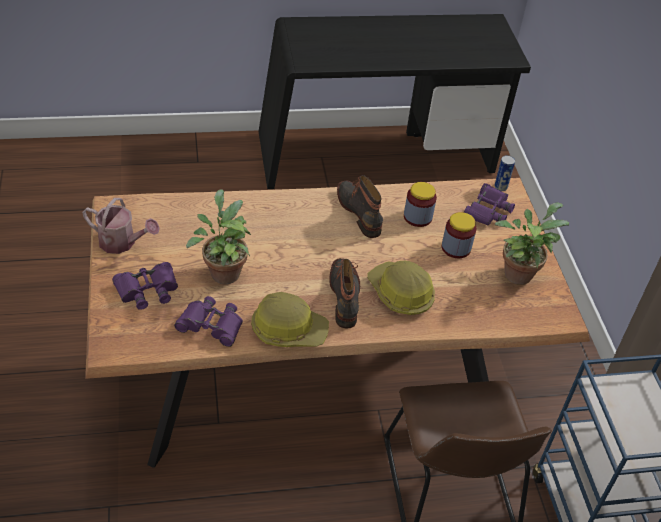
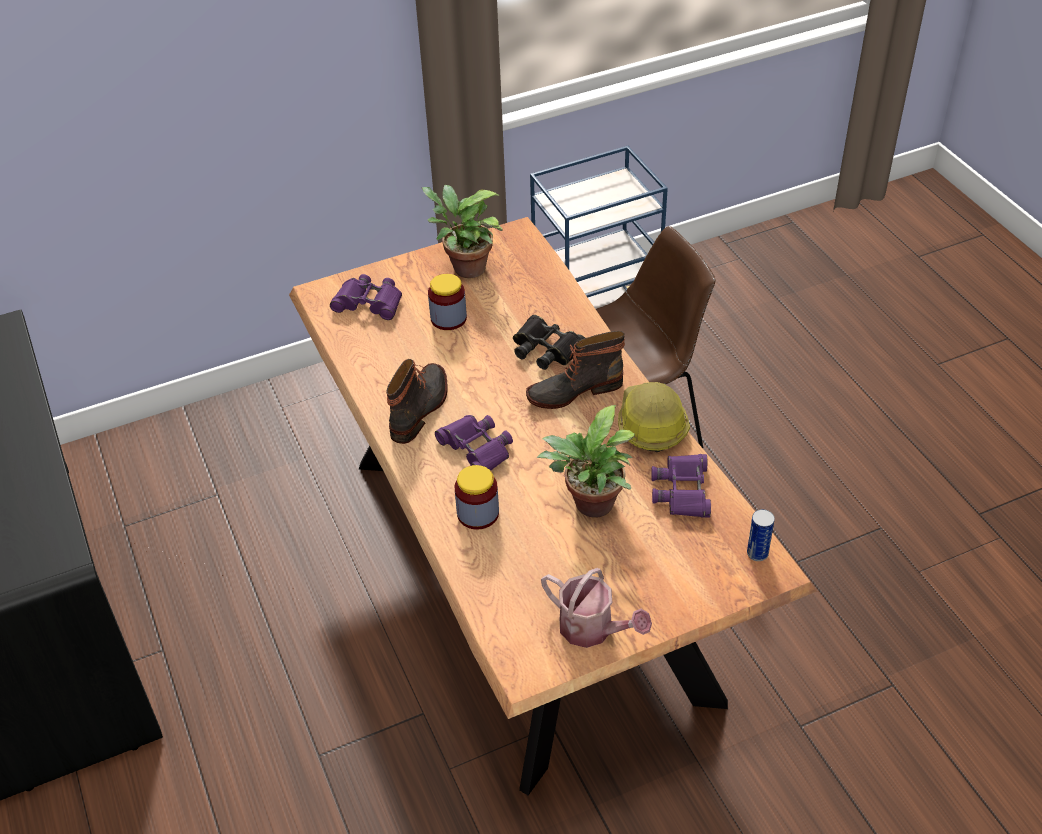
camera: 100 degrees left, 0 degrees up
(122, 243) = (593, 629): watering can -> watering can turned 120 degrees clockwise
(147, 290) = (661, 570): purple binoculars -> purple binoculars (476, 449)
(360, 212) = (420, 408): boot -> boot turned 150 degrees clockwise
(400, 294) = (547, 349): hard hat -> black binoculars
(417, 217) = (407, 357): jar -> jar (478, 513)
(500, 187) = (319, 298): can -> can (757, 553)

